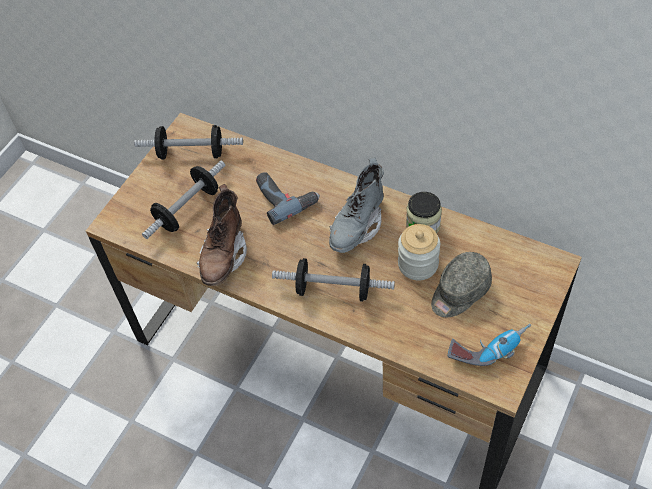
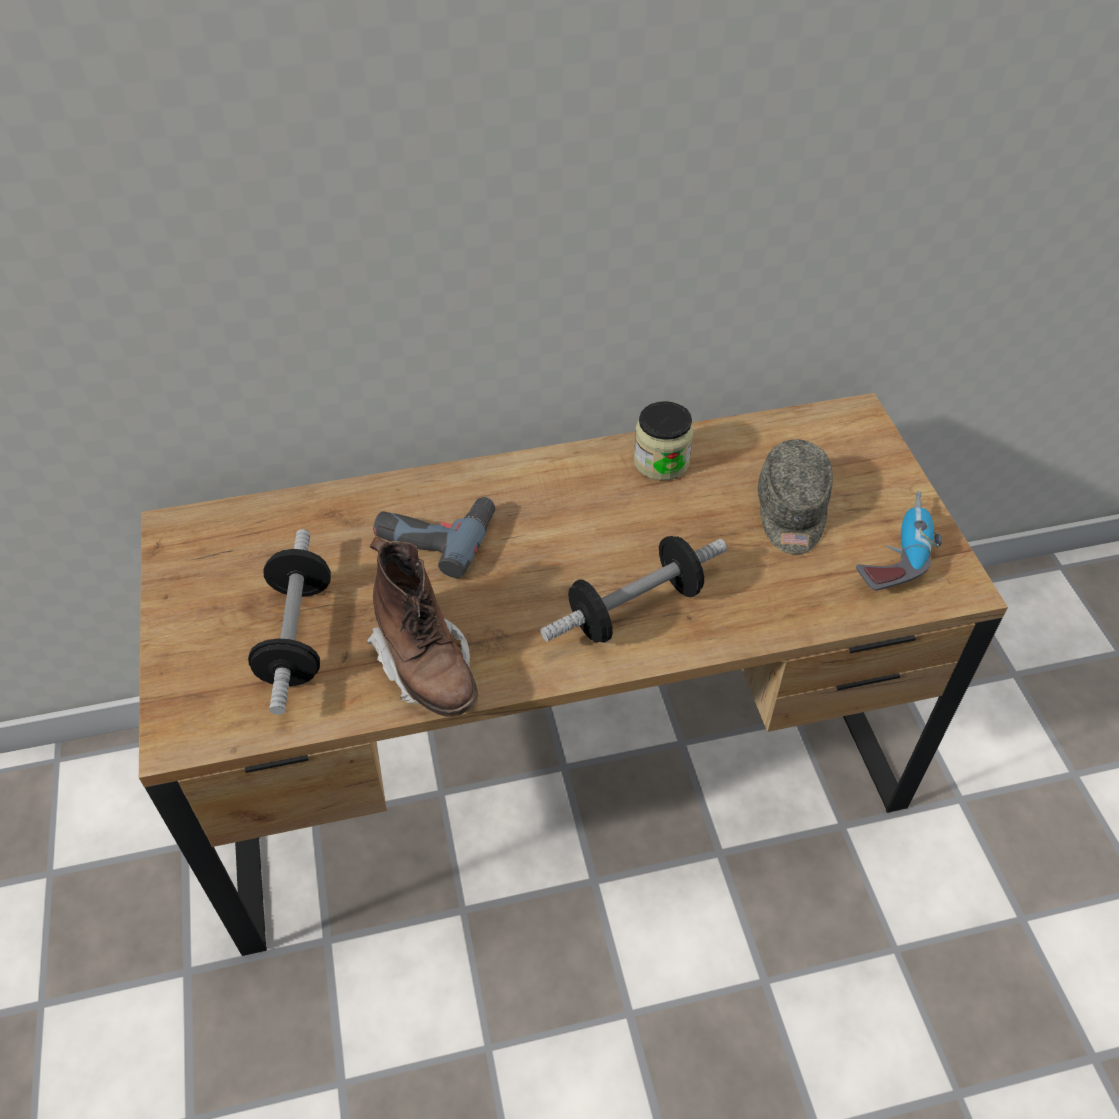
camera: 45 degrees left, 5 degrees down
(191, 153) = (221, 556): dumbbell -> none
(357, 226) = (578, 512): grey boot -> none
(418, 264) = (706, 510): jar -> none

